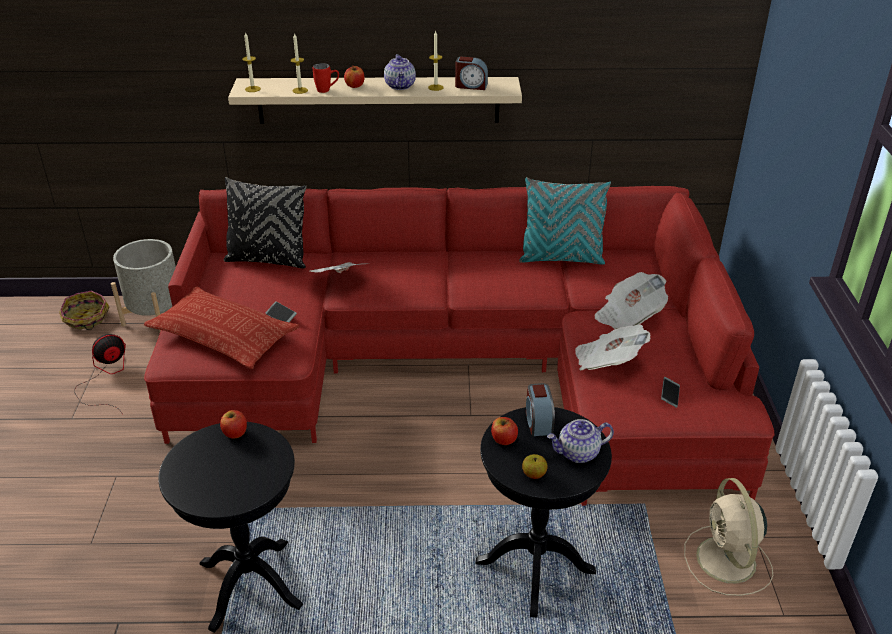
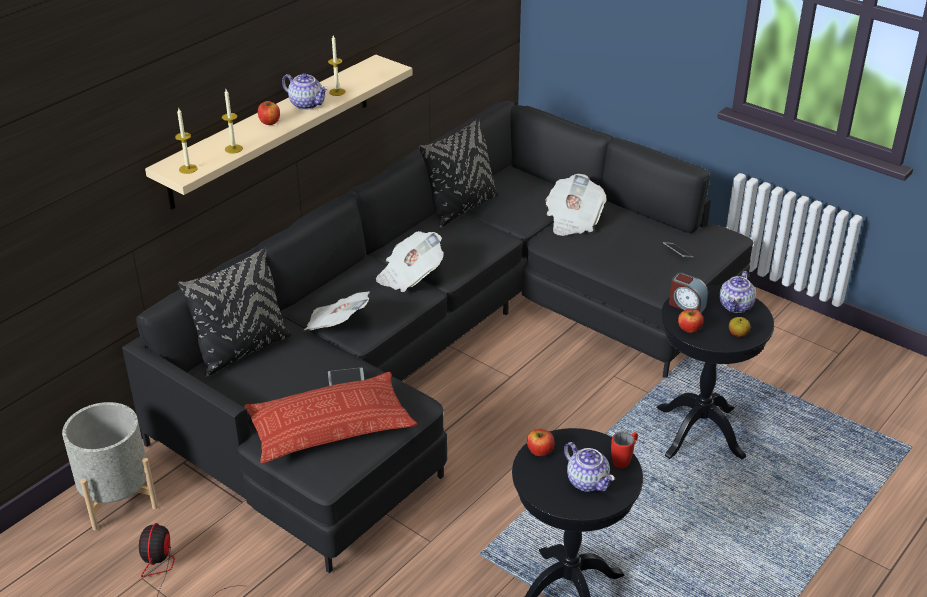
camera: 50 degrees left, 0 degrees up
(86, 319) = (42, 552): basket -> none
(218, 478) = (588, 482): none -> teapot
(327, 90) = (257, 137): red mug -> red mug (624, 460)
(463, 366) = (447, 348): red sofa -> black sofa
(471, 86) = (360, 78): alarm clock -> none
(561, 258) = (461, 208): turquoise pillow -> black pillow
(607, 362) = (611, 257): newspaper -> newspaper (410, 276)
(727, 562) = (777, 348): beige fan -> none

